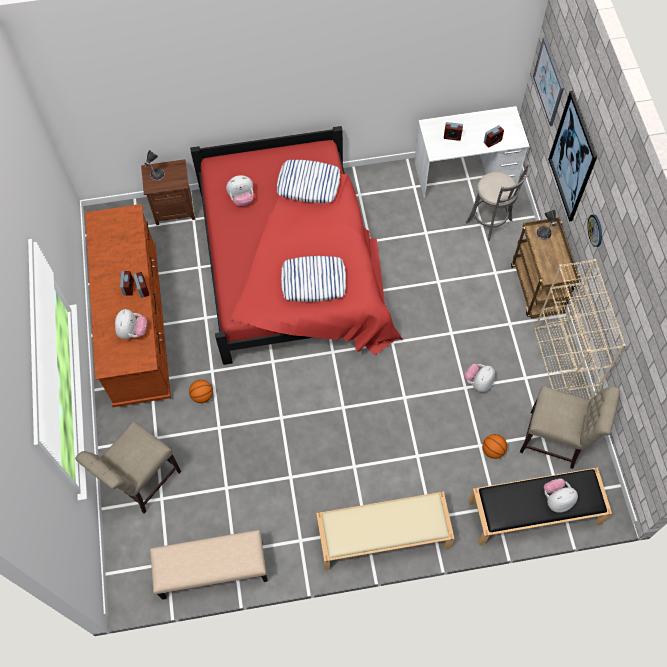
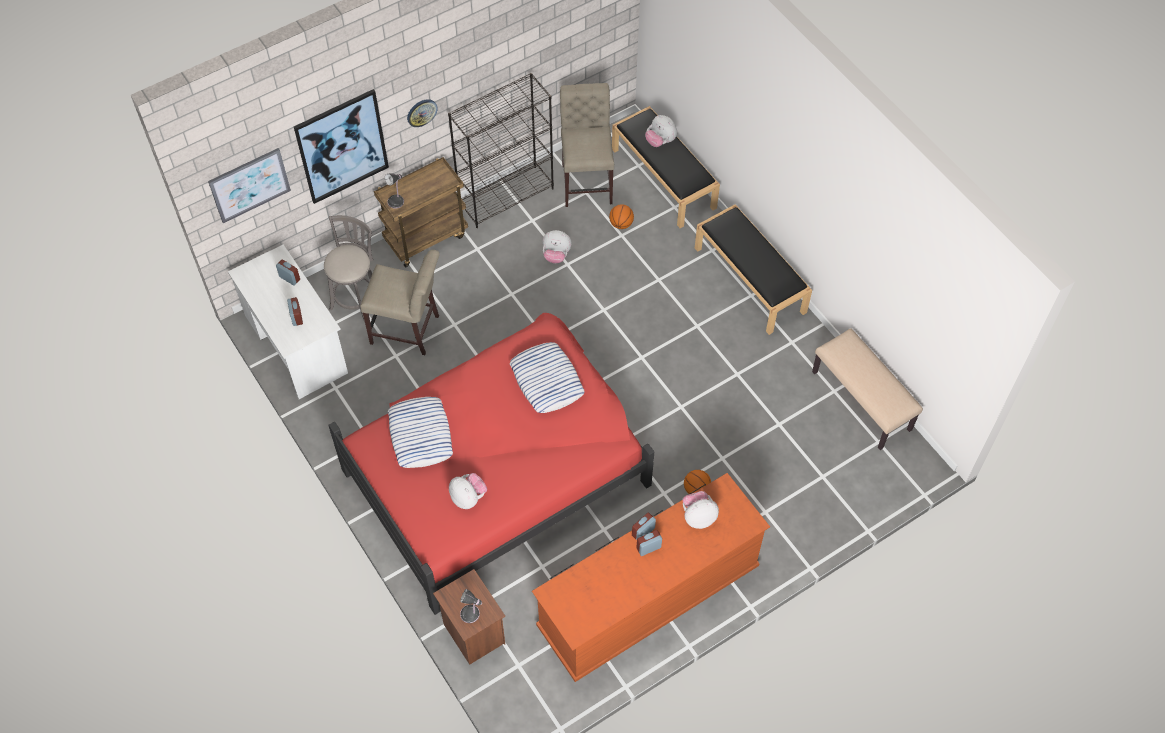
camera: 115 degrees left, 5 degrees down
(142, 481) = (816, 502): beige chair -> beige chair (409, 331)
(382, 536) = (750, 280): beige bench -> black bench
(561, 367) = (506, 196): beige bookcase -> black bookcase

